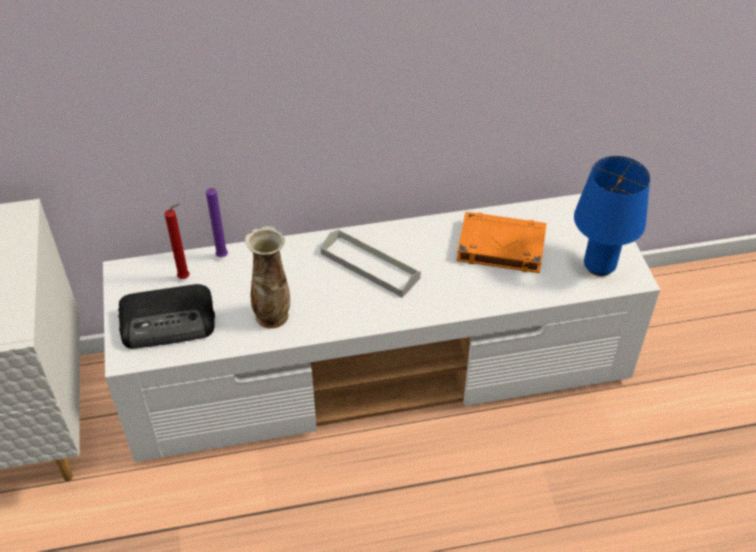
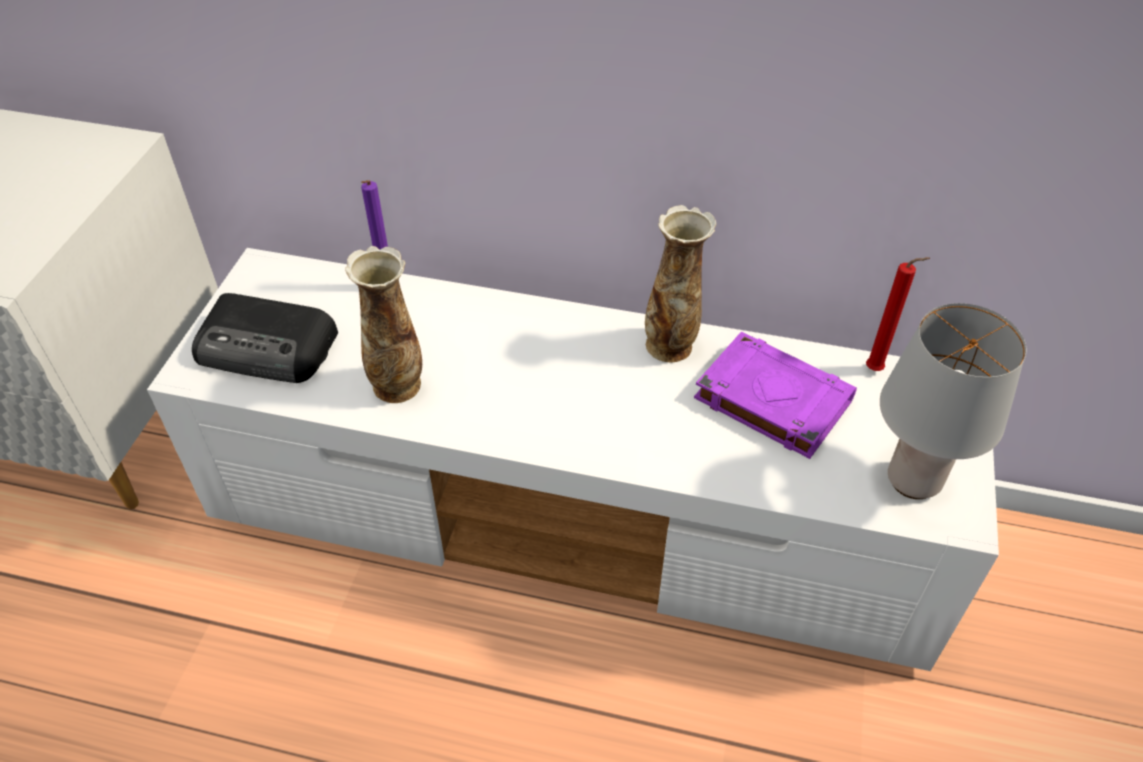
camera: 25 degrees right, 0 degrees up
(186, 277) = (326, 299): red candle -> red candle (877, 370)
(370, 266) = (568, 363): grey tray -> none
(424, 234) = (671, 346): none -> vase
(500, 247) = (771, 399): orange book -> purple book
(598, 266) = (912, 481): blue table lamp -> grey table lamp

